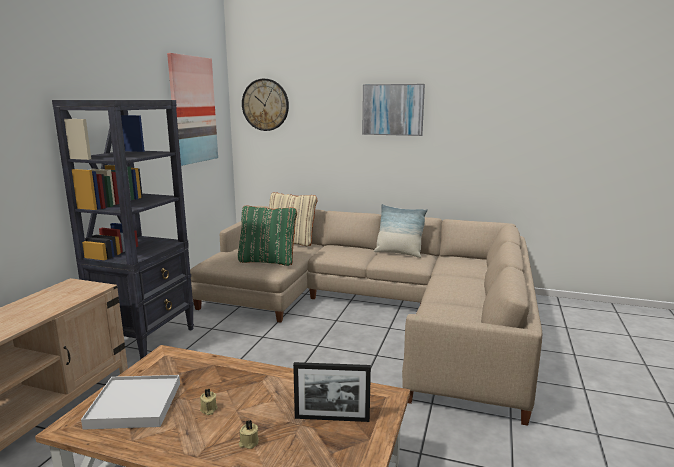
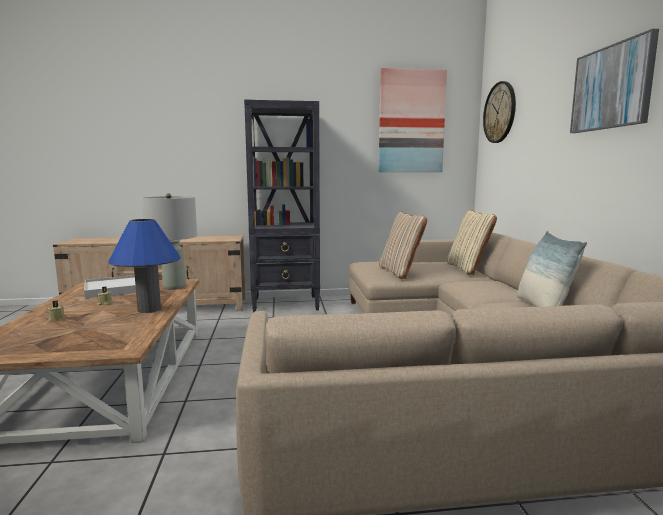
camera: 65 degrees right, 5 degrees down
(184, 361) = (174, 287): none -> grey table lamp
(268, 261) = (400, 272): green pillow -> beige pillow
(269, 380) = (149, 309): none -> blue table lamp
(332, 418) = (85, 335): picture frame -> none

